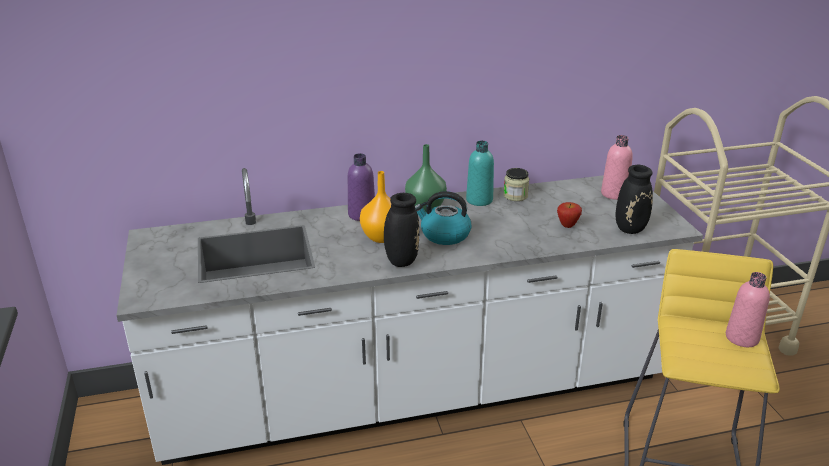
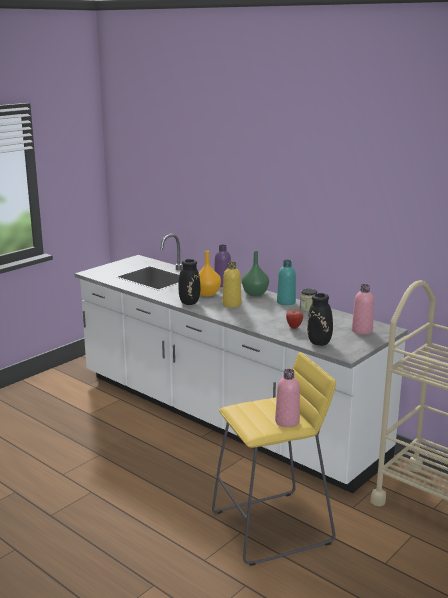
camera: 55 degrees right, 10 degrees down
(444, 235) = (231, 304): kettle -> yellow bottle

